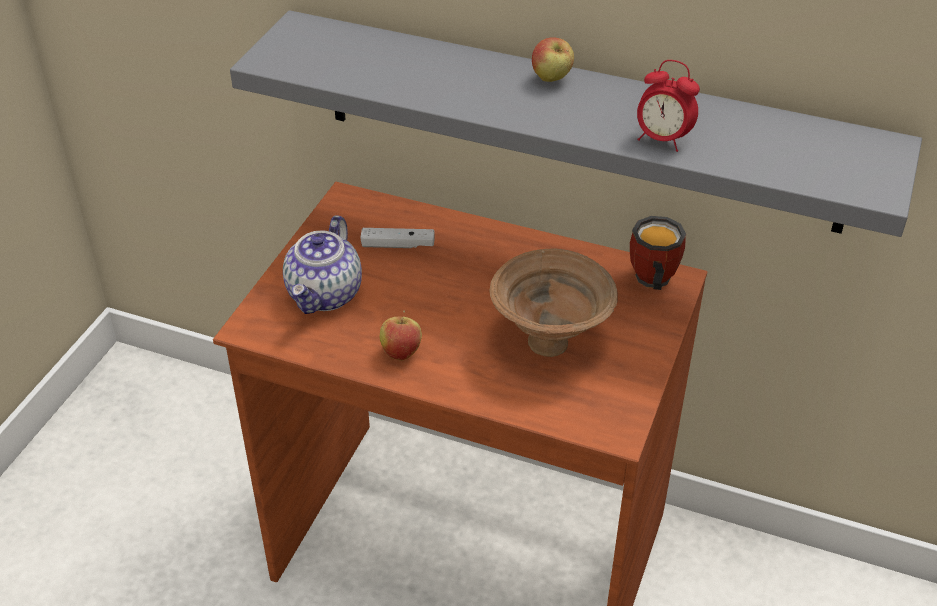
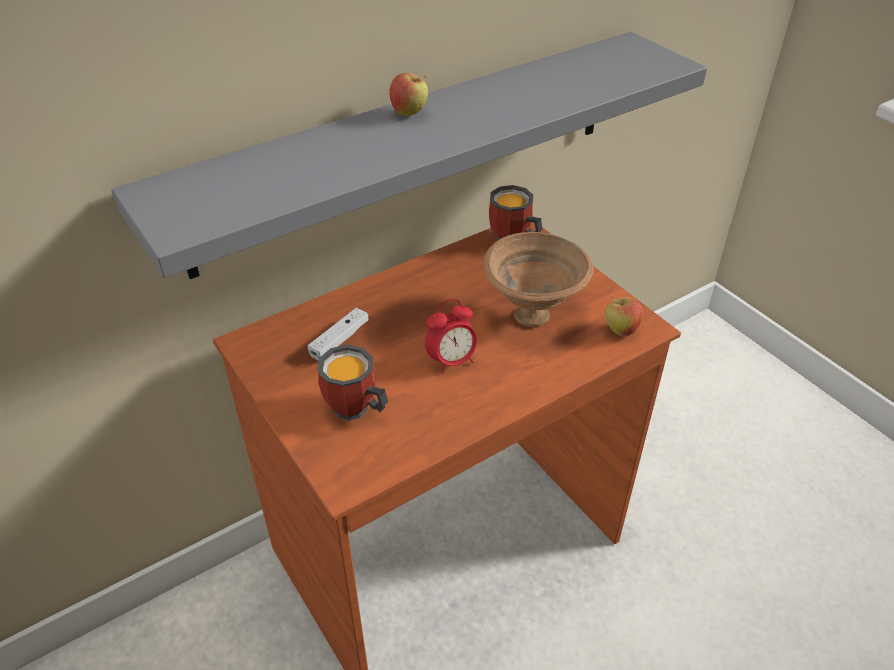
camera: 55 degrees left, 0 degrees up
(325, 295) = (355, 411): teapot -> mug
(401, 352) = (470, 397): apple -> apple (620, 330)
(662, 140) = (539, 104): alarm clock -> alarm clock (451, 361)

